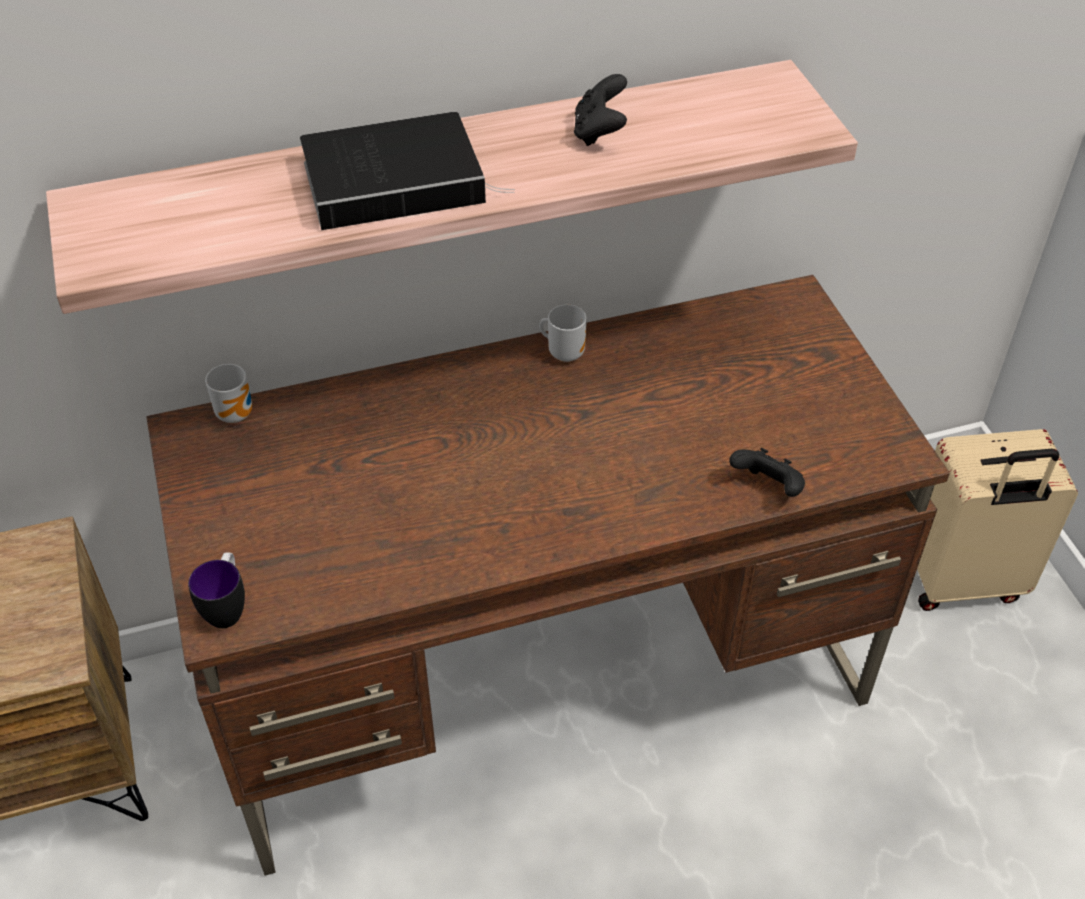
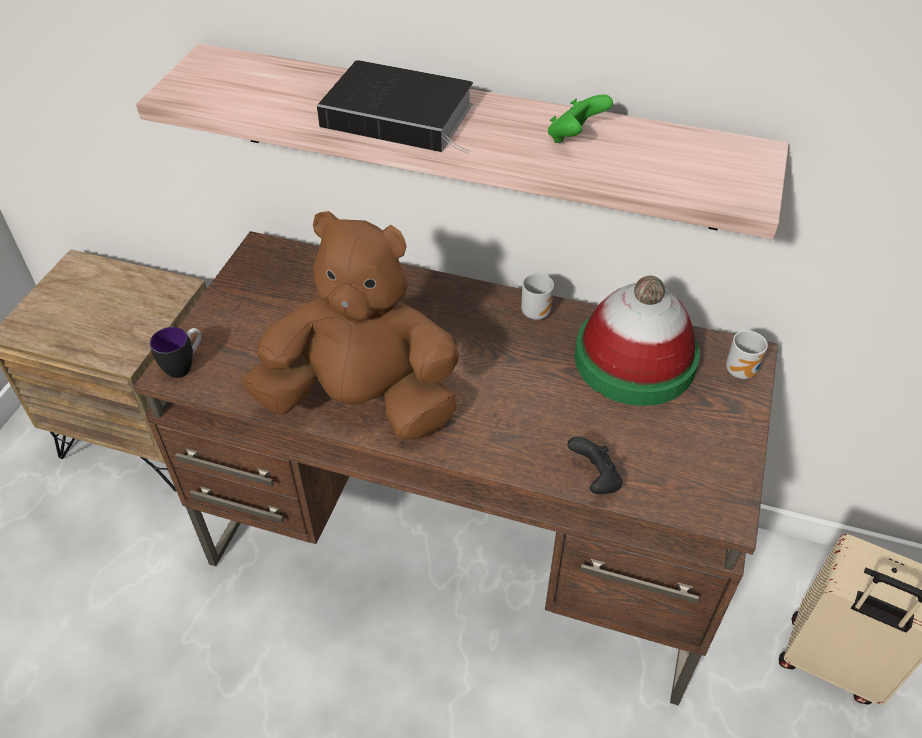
camera: 35 degrees right, 0 degrees up
(238, 413) = (299, 253): mug -> mug (742, 372)
(474, 536) = (363, 401): none -> brown plush toy
(599, 132) = (575, 137): black game controller -> green game controller
(702, 353) = (634, 359): none -> hat

